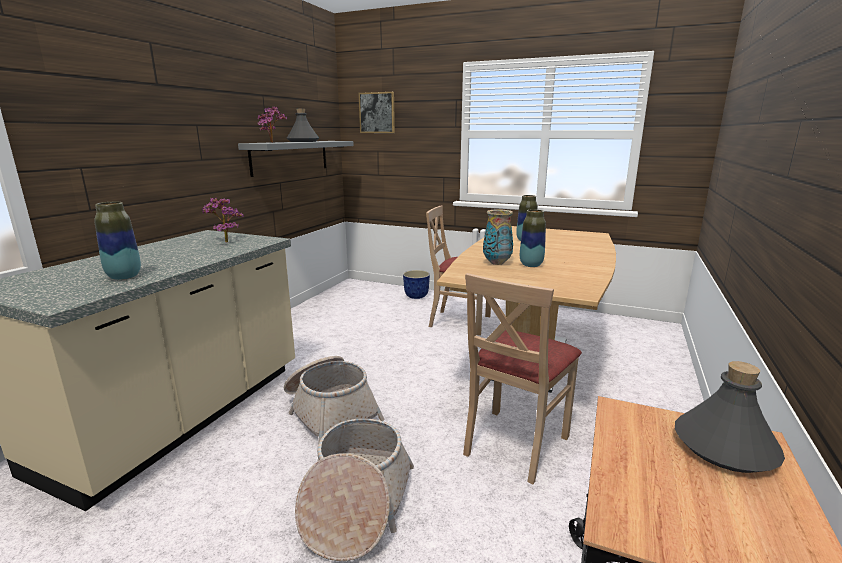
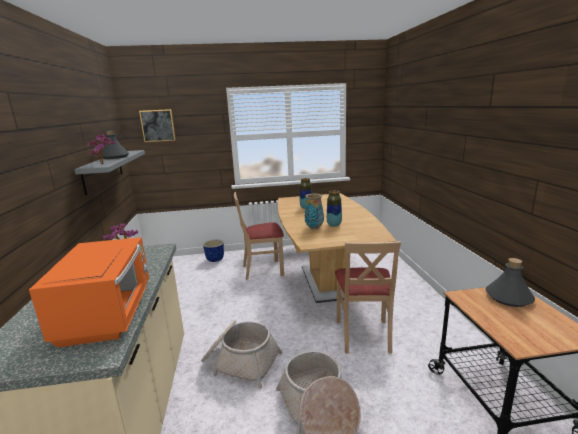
camera: 30 degrees left, 0 degrees up
(124, 277) = (109, 313): vase -> orange microwave

